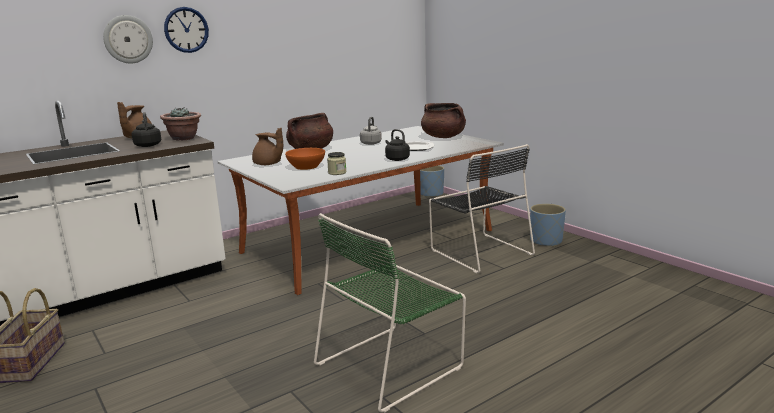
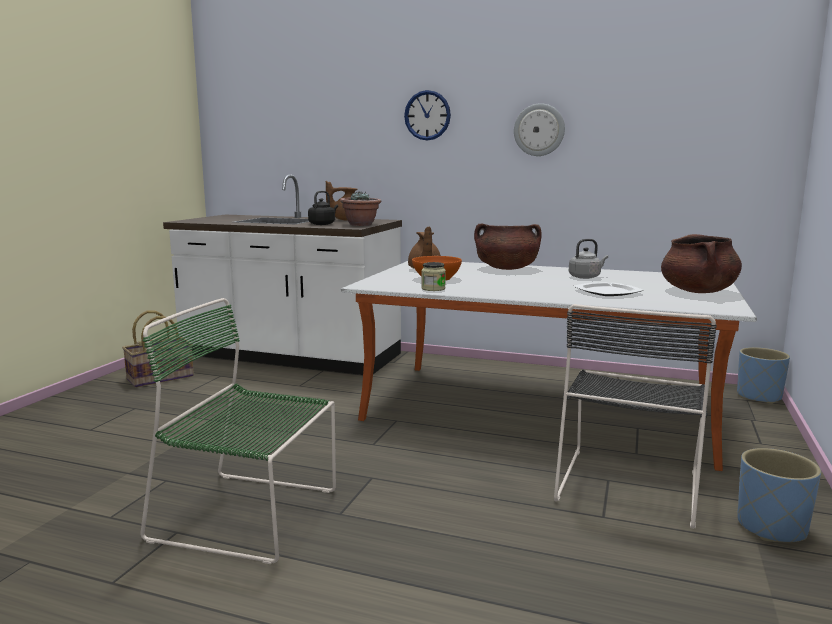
camera: 55 degrees right, 5 degrees down
(128, 39) = (370, 123): wall clock -> wall clock (539, 130)
(396, 159) = (535, 294): black kettle -> none

